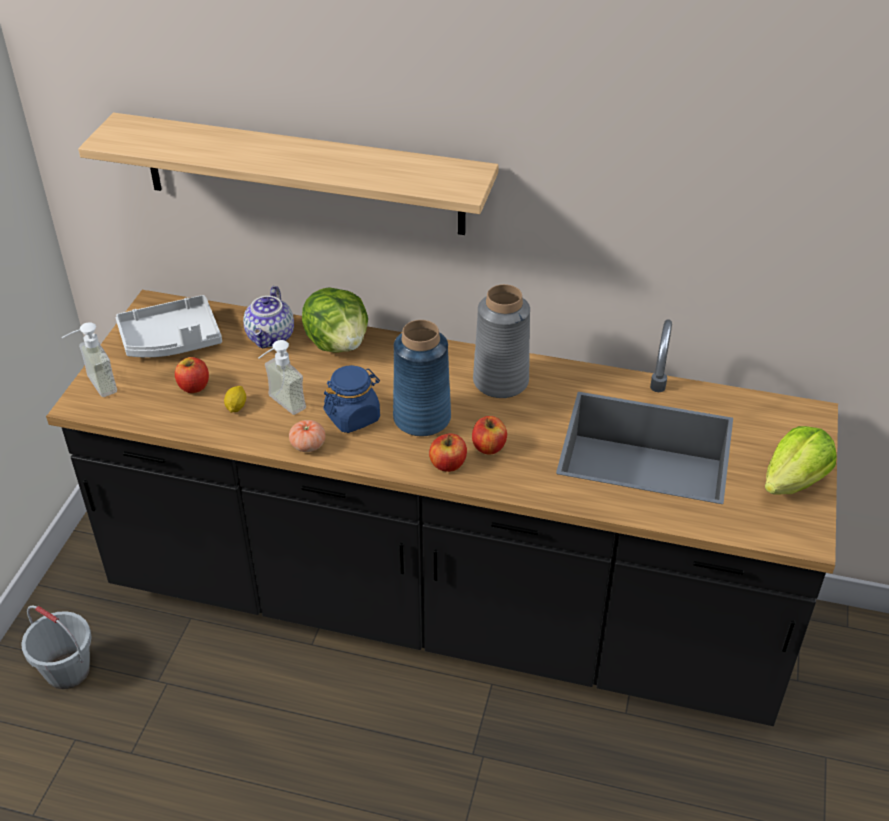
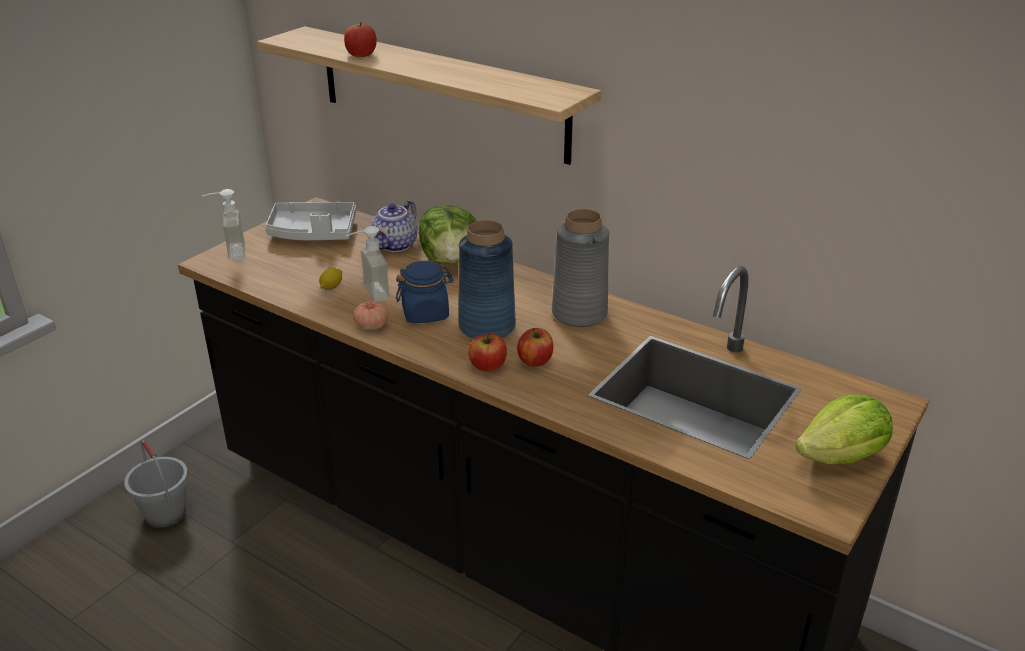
camera: 20 degrees right, 10 degrees down
(194, 386) = (307, 267): apple -> apple (361, 55)

